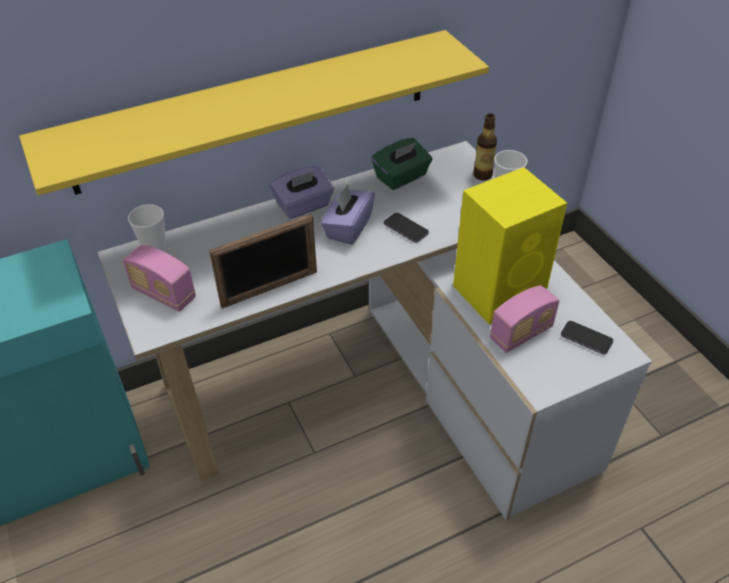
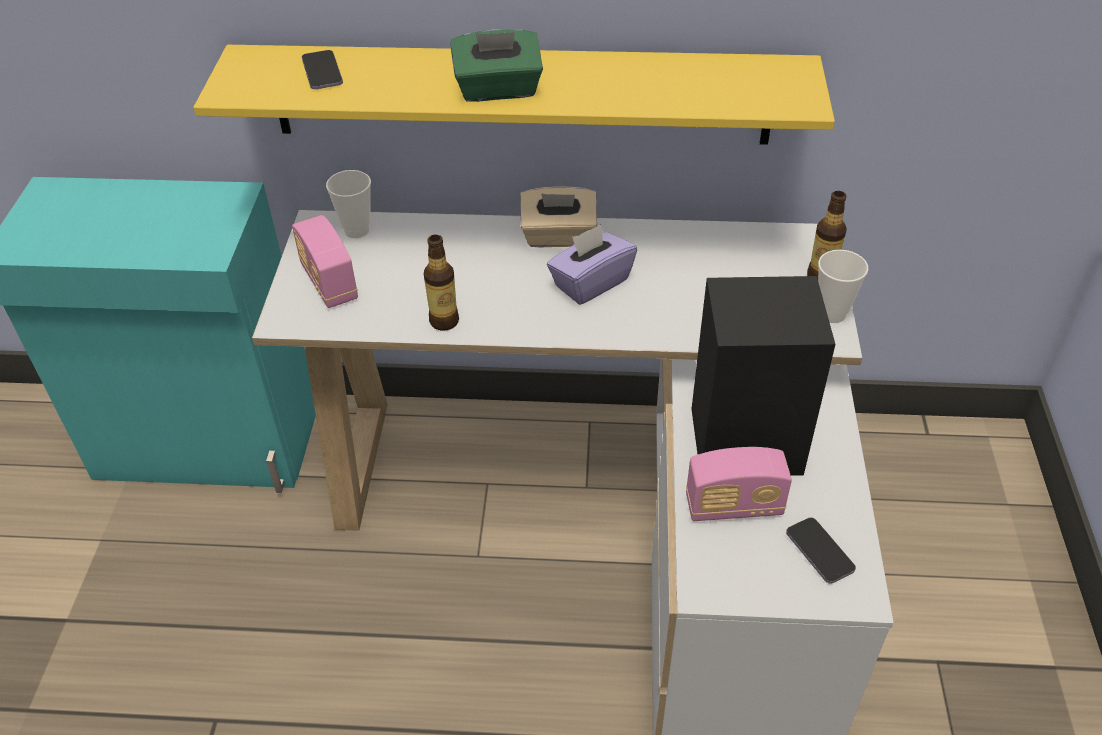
camera: 30 degrees right, 0 degrees up
(270, 289) = (444, 321): picture frame -> bottle
(303, 206) = (558, 237): purple tissue box -> beige tissue box
(401, 177) = (708, 243): green tissue box -> green tissue box (498, 90)
(405, 229) = (661, 310): phone -> phone (322, 72)
(500, 291) = (749, 441): yellow speaker -> black speaker

